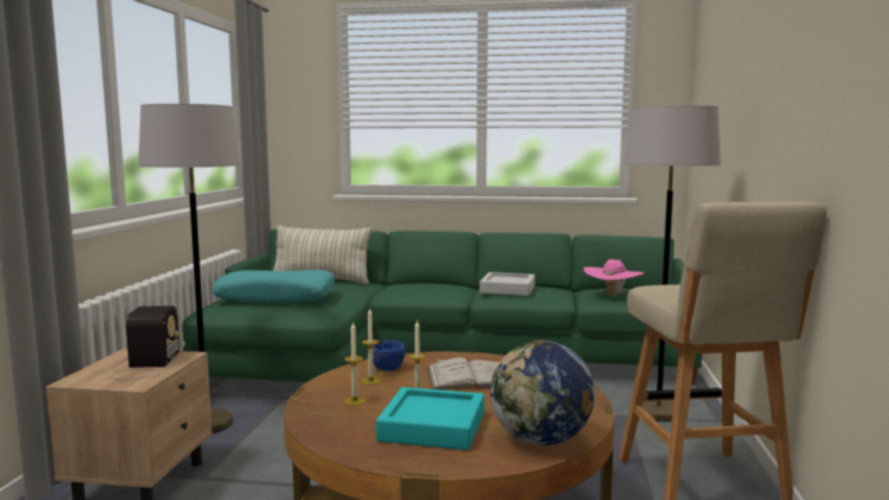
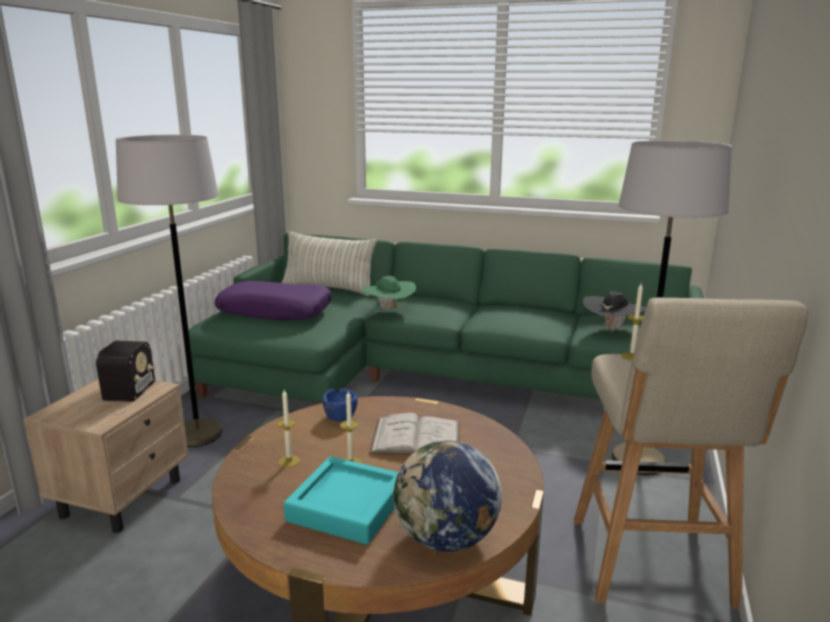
camera: 10 degrees right, 10 degrees up
(276, 298) = (275, 311): turquoise pillow -> purple pillow
(371, 381) = (316, 434): candle -> candle (631, 357)
(392, 293) = (388, 310): none -> green hat
(507, 289) = (504, 313): grey tray -> none
(612, 295) = (611, 328): pink hat -> black hat

